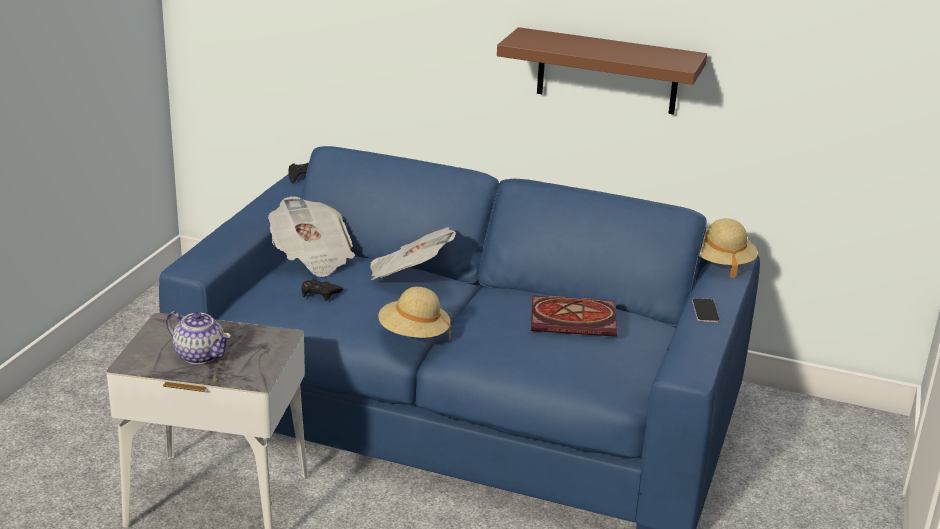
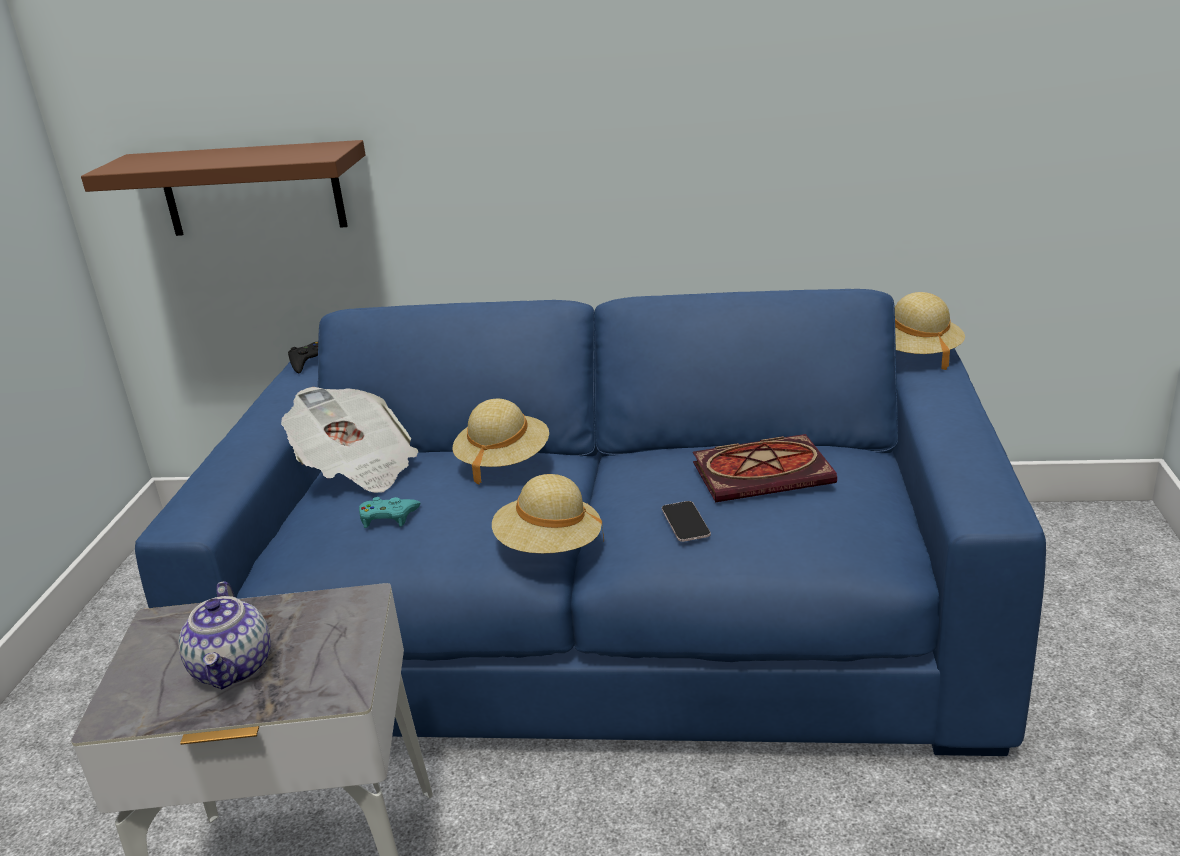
camera: 10 degrees left, 0 degrees up
(200, 355) = (234, 668): teapot -> teapot turned 60 degrees clockwise
(320, 293) = (388, 517): black game controller -> turquoise game controller
(408, 274) = (503, 461): newspaper -> beige hat
(607, 71) = (709, 130): brown shelf -> brown shelf (252, 189)
(705, 311) = (946, 419): phone -> phone (685, 522)

